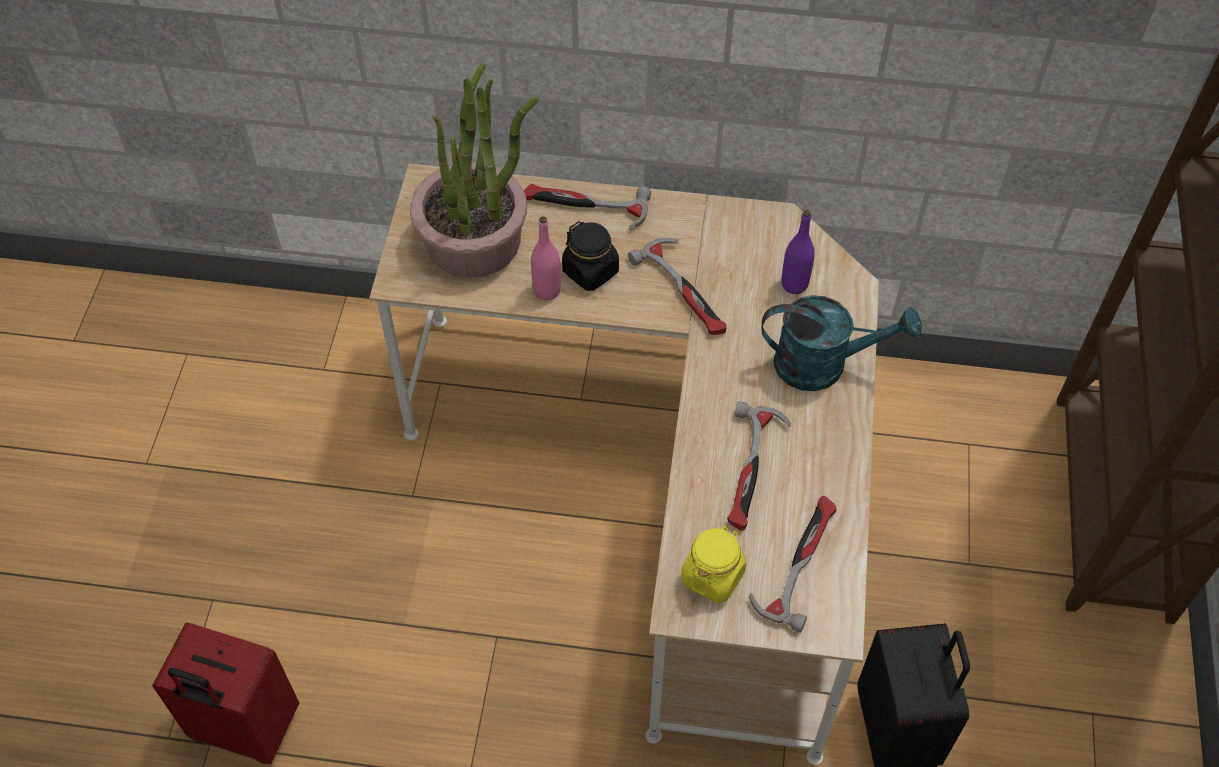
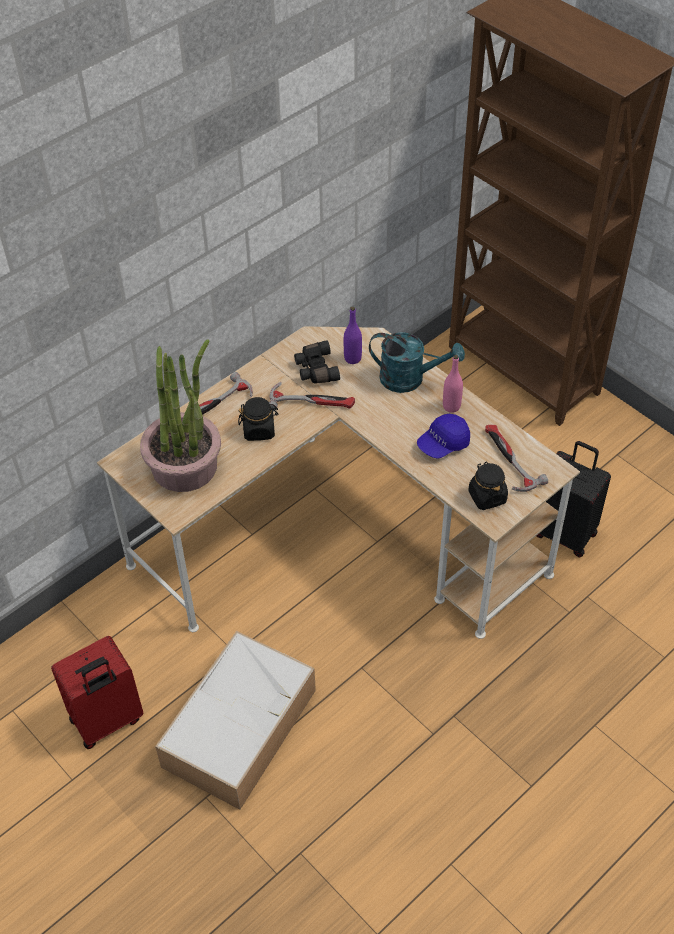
camera: 50 degrees left, 5 degrees down
(244, 729) = (307, 828): red suitcase -> red suitcase (107, 721)
(324, 569) = (240, 726): none -> storage box
(547, 290) = (252, 455): pink bottle -> pink bottle (451, 406)
(712, 576) = (487, 496): yellow jar -> black jar
(738, 260) = (315, 369): none -> black binoculars
(752, 470) = (443, 444): hammer -> blue cap
(823, 364) = (410, 379): turquoise watering can -> turquoise watering can turned 60 degrees clockwise

